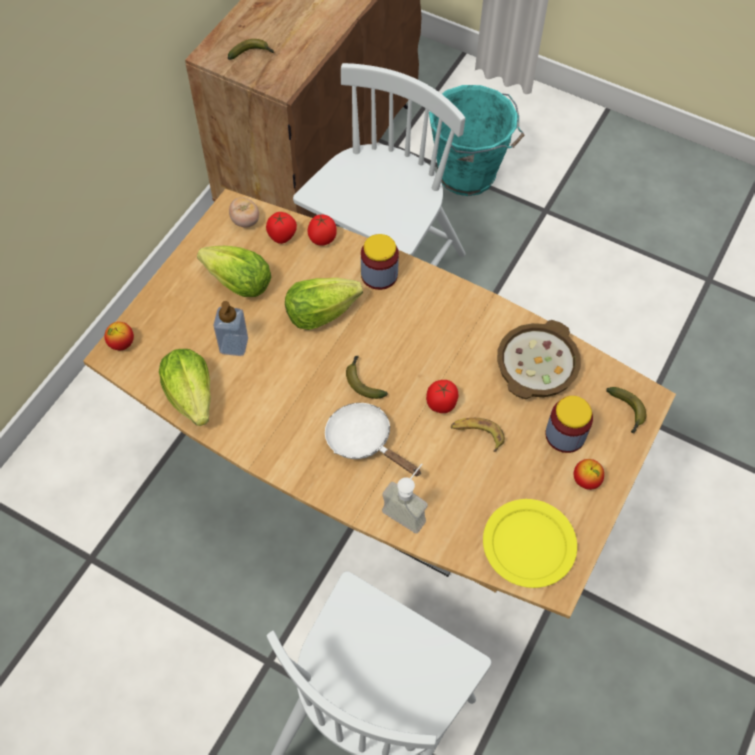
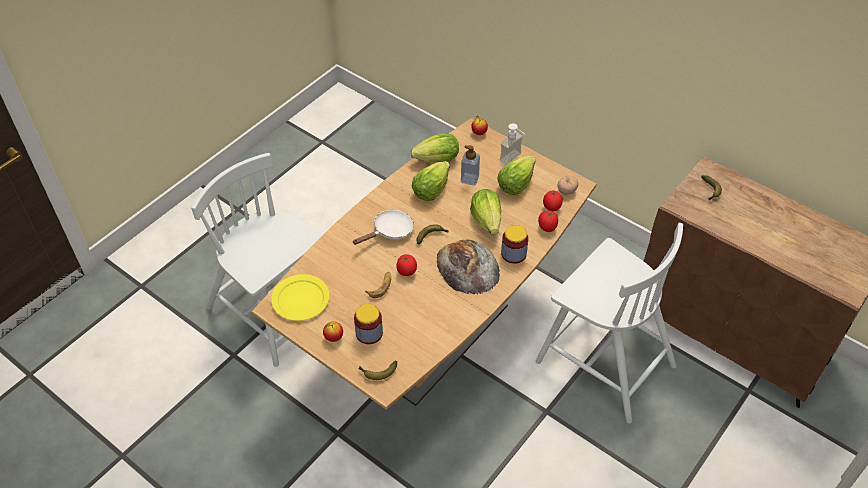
camera: 100 degrees right, 10 degrees down
(265, 396) = (431, 190): none -> lettuce
(408, 509) = (340, 246): soap dispenser -> soap dispenser (514, 160)
(415, 327) = (467, 267): none -> bread
(468, 175) = (717, 442): turquoise bucket -> none
(535, 366) = (425, 327): bowl -> none

